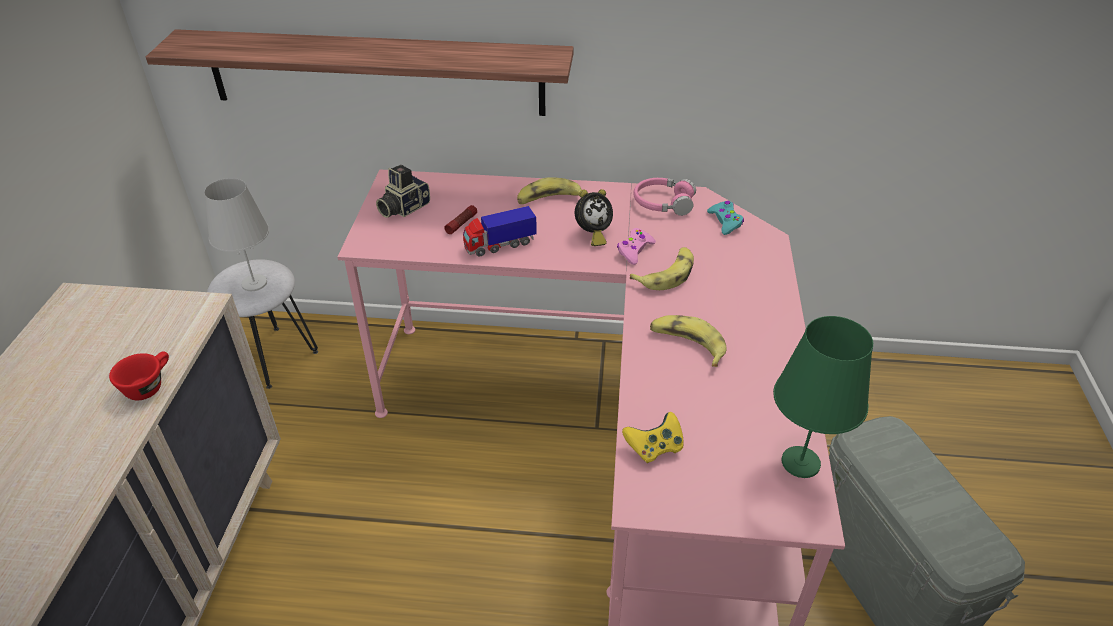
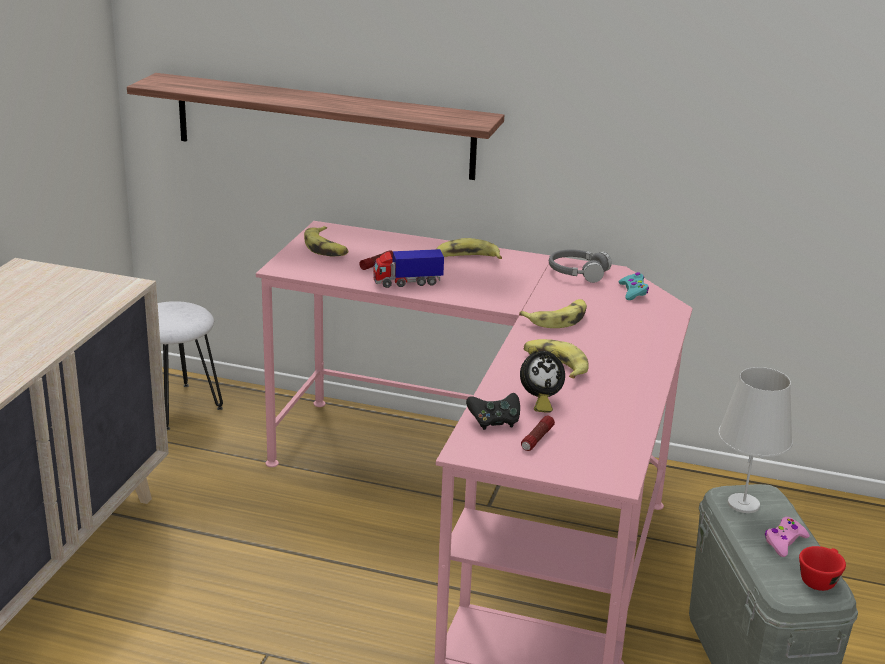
camera: 10 degrees right, 15 degrees down
(149, 385) = (73, 325): red cup -> red cup (819, 579)
(254, 283) = (174, 317): white table lamp -> white table lamp (743, 504)
(403, 208) = (326, 248): camera -> banana
(592, 235) = (498, 285): alarm clock -> alarm clock (539, 401)
(634, 250) = (534, 300): pink game controller -> pink game controller (784, 542)
(654, 448) = (494, 422): yellow game controller -> black game controller
(663, 203) = (577, 272): pink headphones -> grey headphones
(708, 467) = (537, 439): none -> flashlight
(800, 462) = (623, 447): green table lamp -> none

